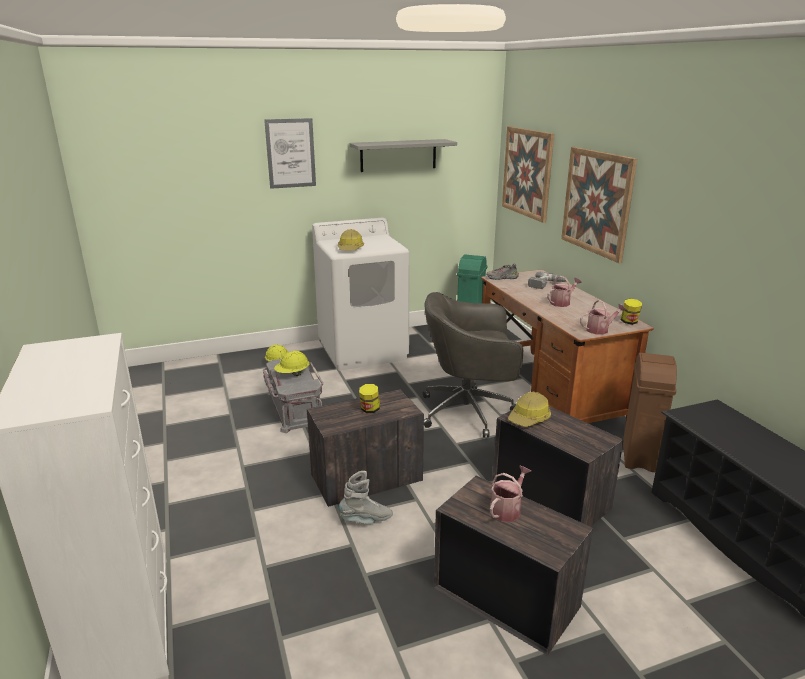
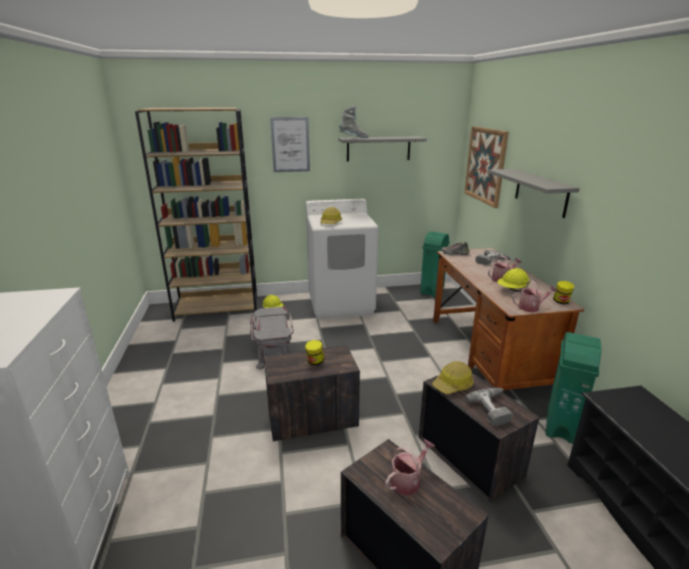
camera: 10 degrees right, 0 degrees up
(205, 368) = (218, 308): none -> brown bookcase
(292, 374) = (272, 321): yellow hard hat -> yellow hard hat (512, 290)
(366, 520) = (300, 458): grey boot -> grey boot (354, 138)
(469, 411) = (414, 365): grey office chair -> none
(577, 436) = (494, 408): none -> power drill
(597, 202) = (541, 192): picture -> grey shelf
(639, 456) = (561, 426): brown trash can -> green trash can

